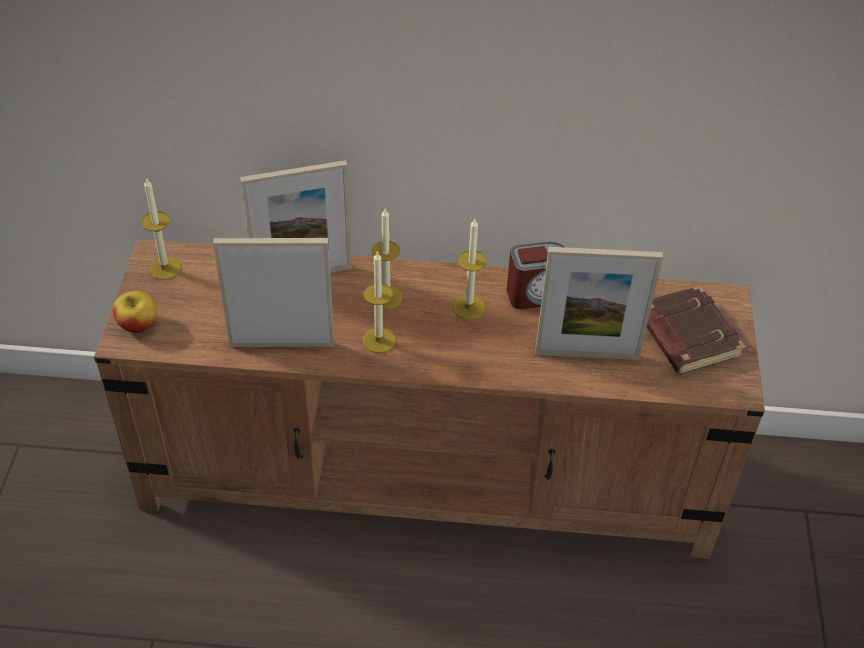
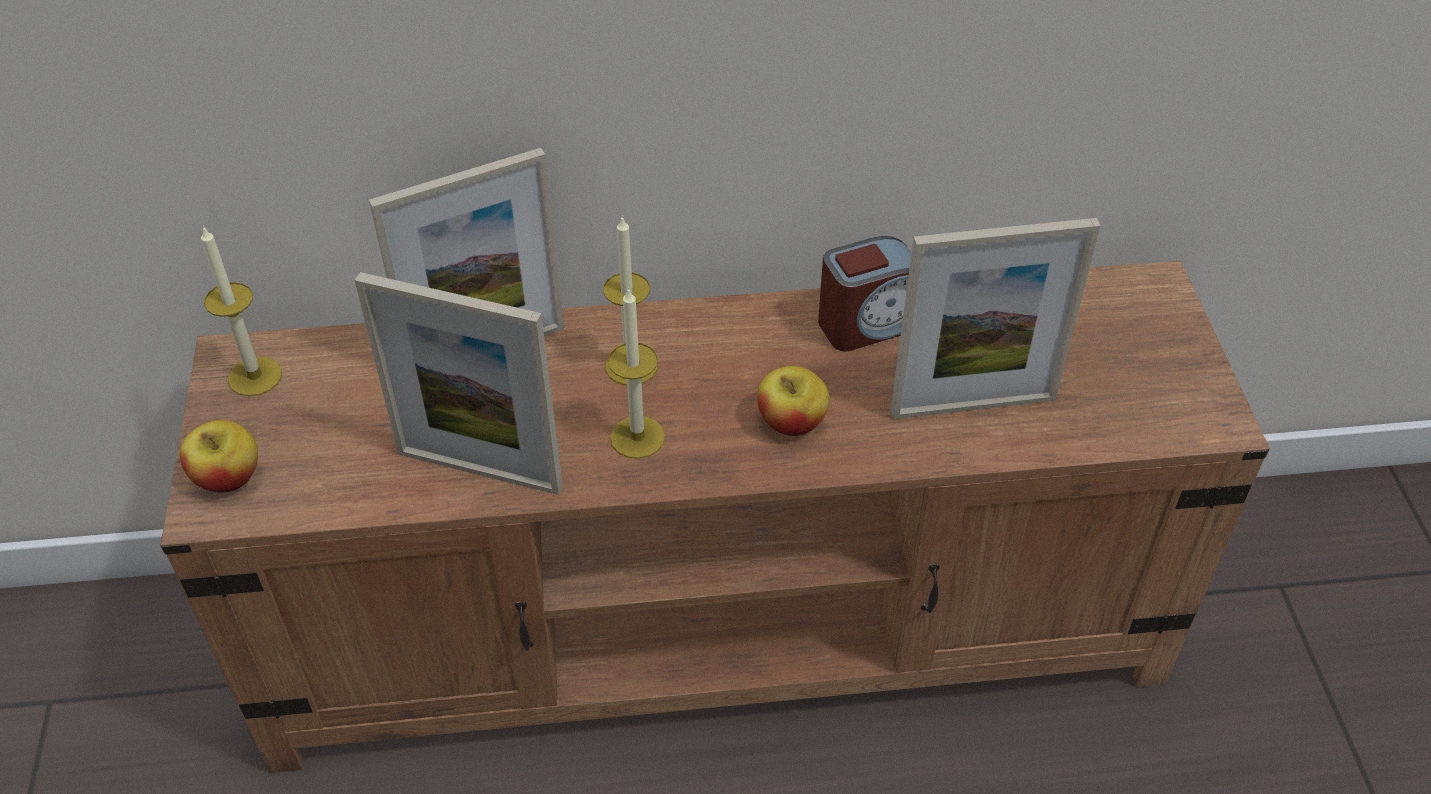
camera: 10 degrees left, 0 degrees up
(282, 344) = (479, 470): picture frame -> picture frame turned 150 degrees counterclockwise
(469, 307) = (767, 361): candle -> none
(473, 346) = (791, 422): none -> apple
(685, 335) = (1113, 351): brown book -> none

